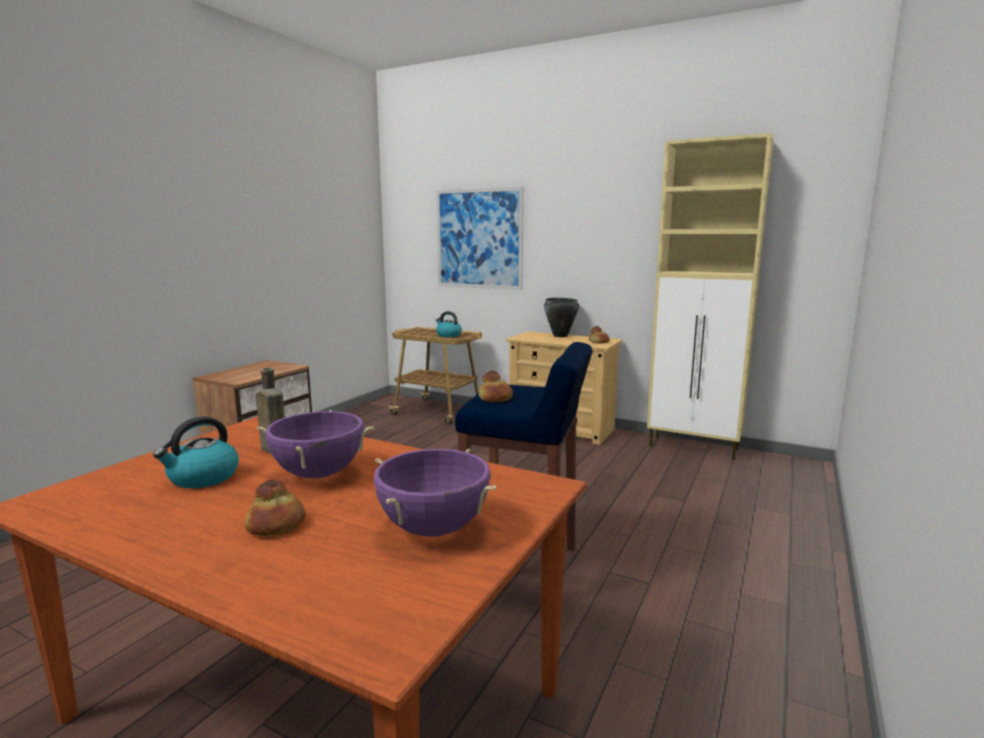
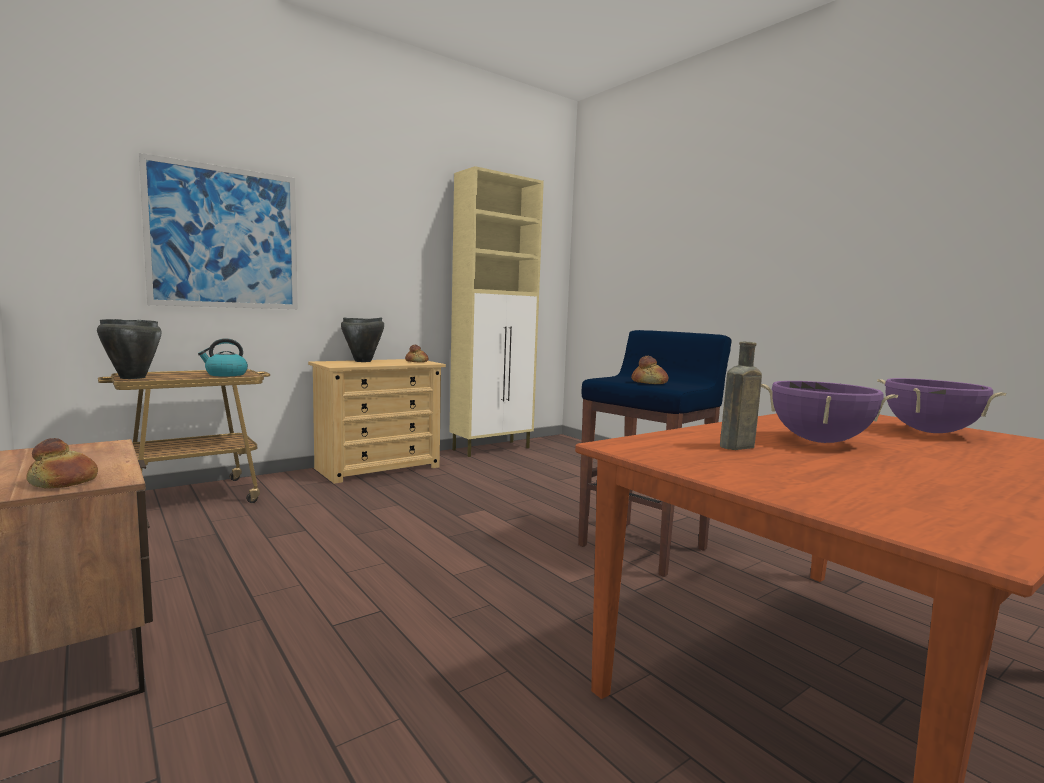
camera: 65 degrees left, 5 degrees down
(202, 478) = (839, 471): kettle -> none
(277, 524) = (953, 458): bread -> bread (64, 481)
(406, 331) = (132, 377): none -> black cooking pot

